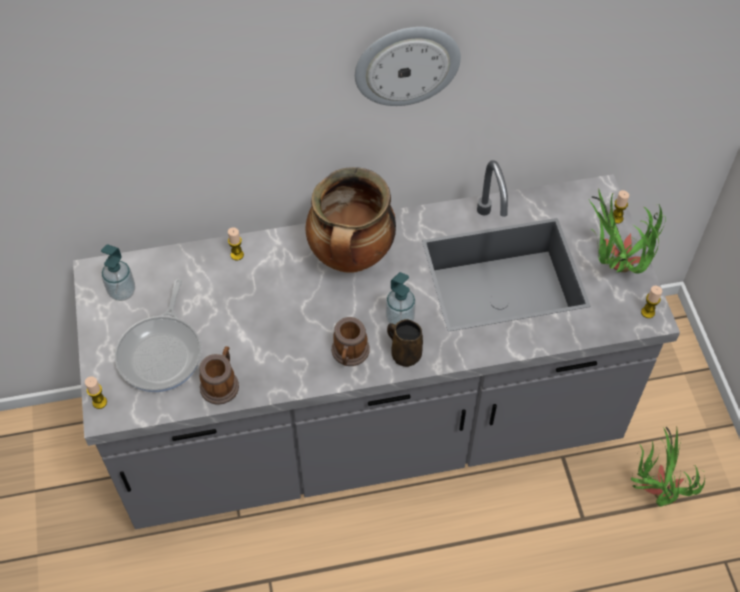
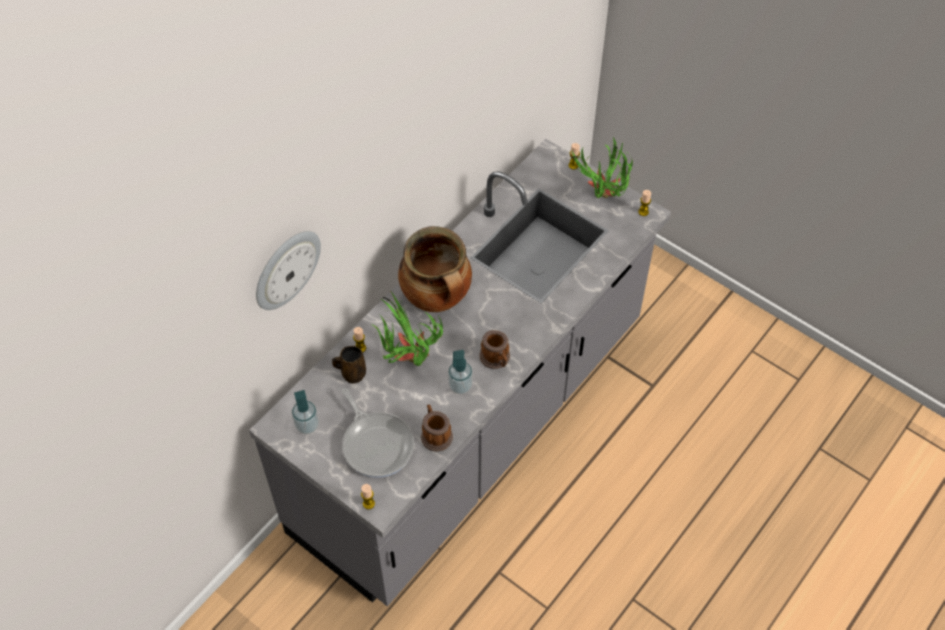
camera: 40 degrees left, 0 degrees up
(400, 319) = (505, 316): soap dispenser -> soap dispenser (460, 386)
(404, 354) = (529, 335): brown mug -> brown mug (352, 374)
(406, 64) = (426, 137): wall clock -> wall clock (286, 269)
(652, 492) = (678, 339): potted plant -> potted plant (407, 361)

